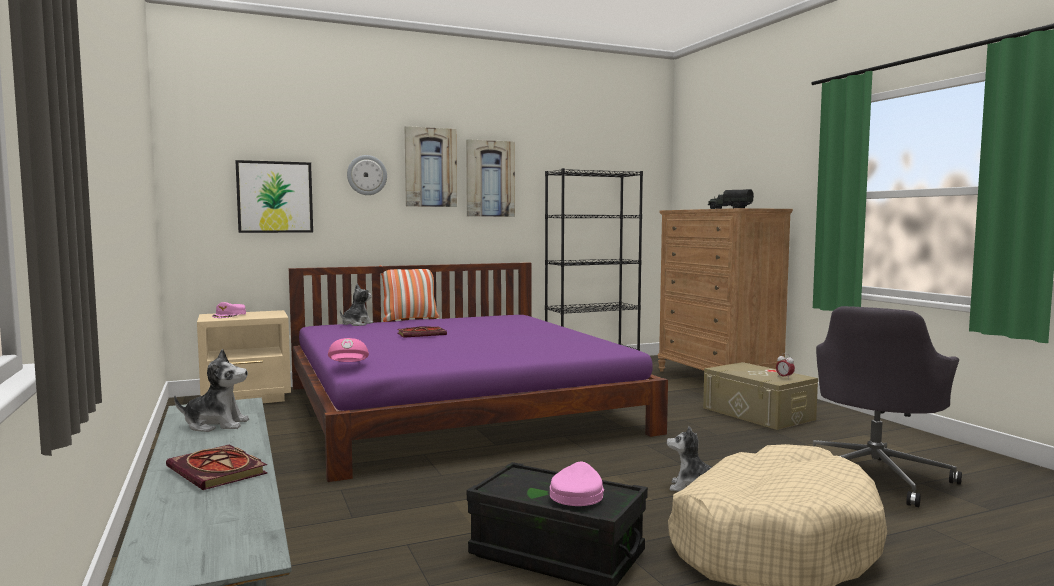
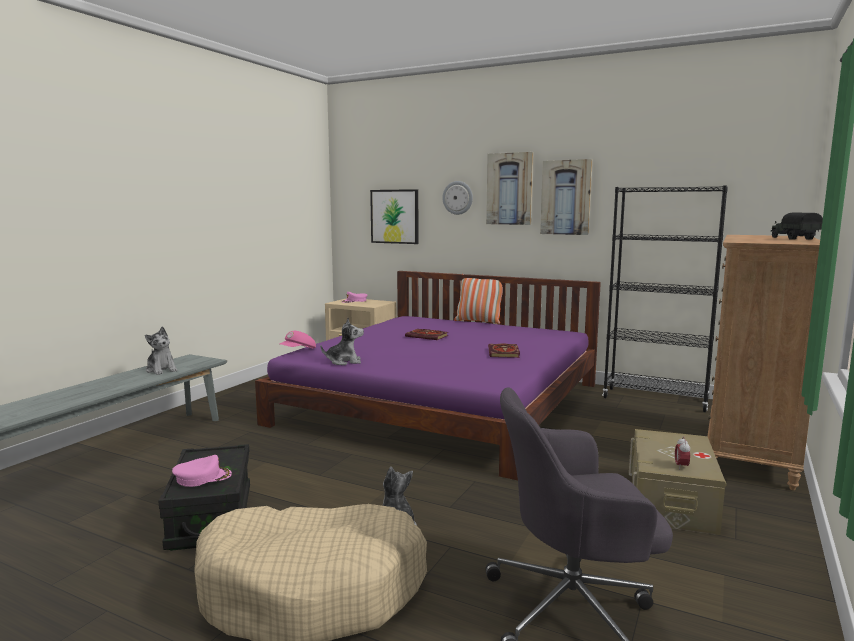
camera: 50 degrees right, 5 degrees up
(220, 471) = (83, 393): book -> book (504, 353)
(356, 324) = (430, 319): plush toy -> plush toy (344, 362)

